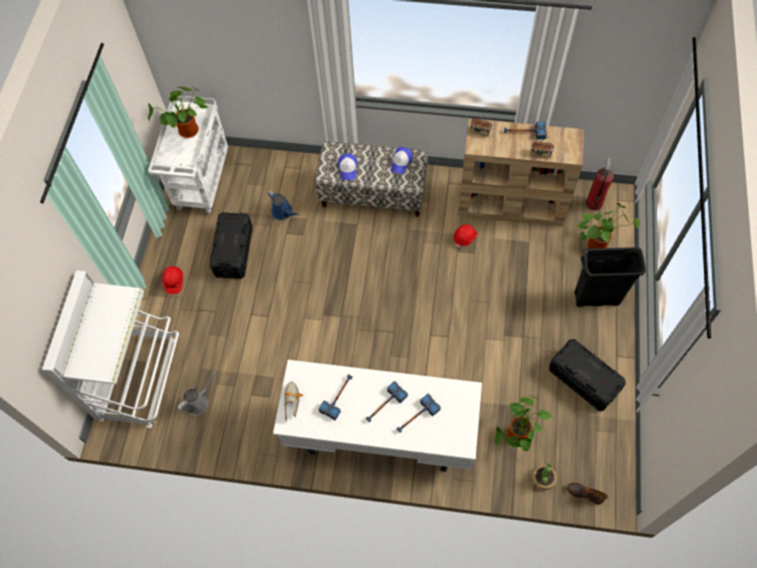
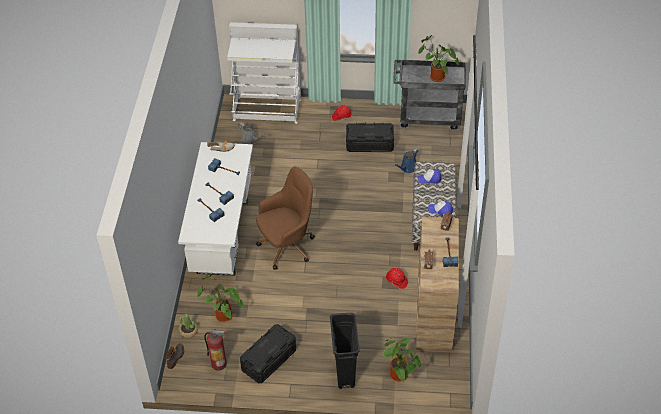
camera: 85 degrees right, 15 degrees down
(202, 185) = (426, 121): white cart -> black cart
(406, 356) = (287, 247): none -> brown office chair
(594, 203) = (444, 374): fire extinguisher -> fire extinguisher (219, 363)

